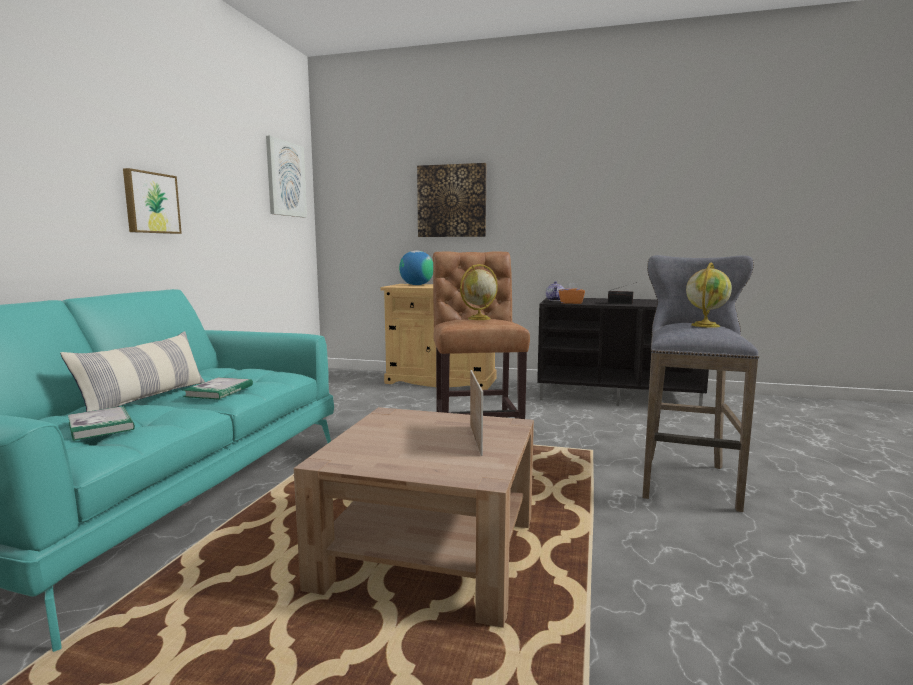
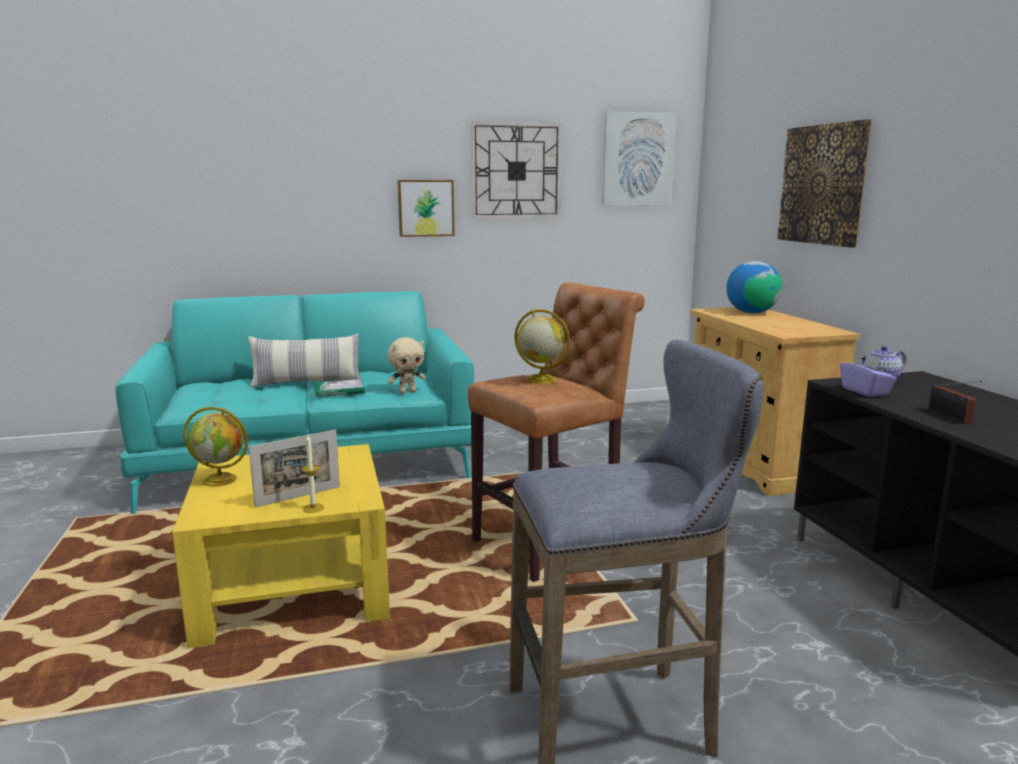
camera: 60 degrees right, 5 degrees up
(101, 426) = (233, 393): book -> none
(217, 176) = (516, 171): none -> wall clock
(278, 377) = (407, 392): none -> beige plush toy
(429, 551) = (293, 585): brown coffee table -> yellow coffee table
(508, 437) = (313, 508): none -> candle
(571, 303) = (865, 391): orange tissue box -> purple tissue box
(705, 325) = (629, 480): globe -> globe (221, 480)

